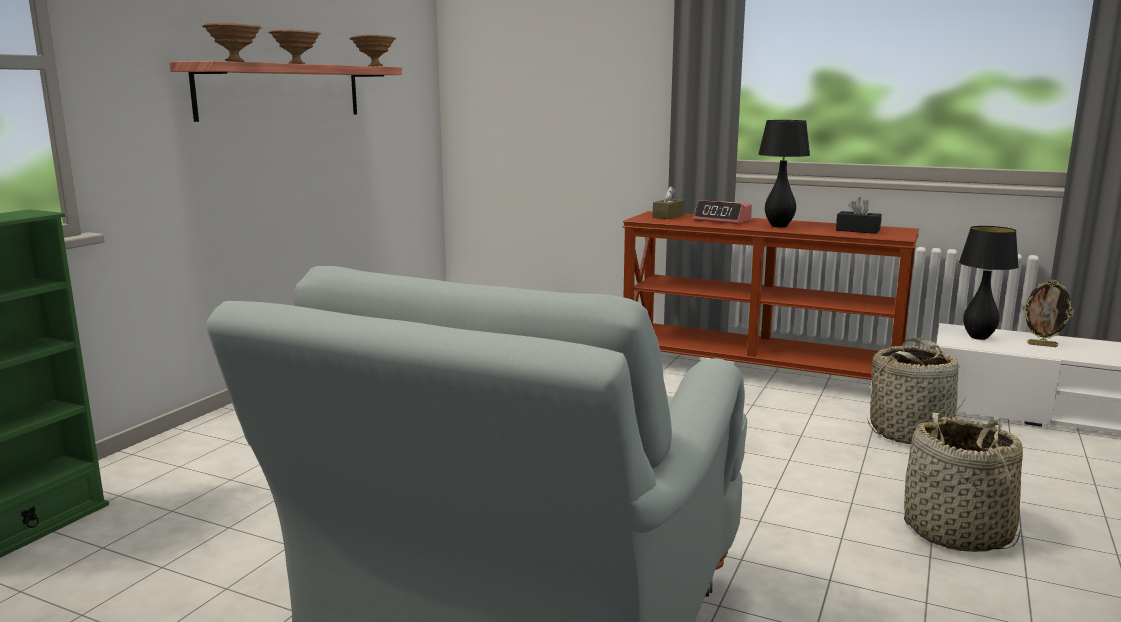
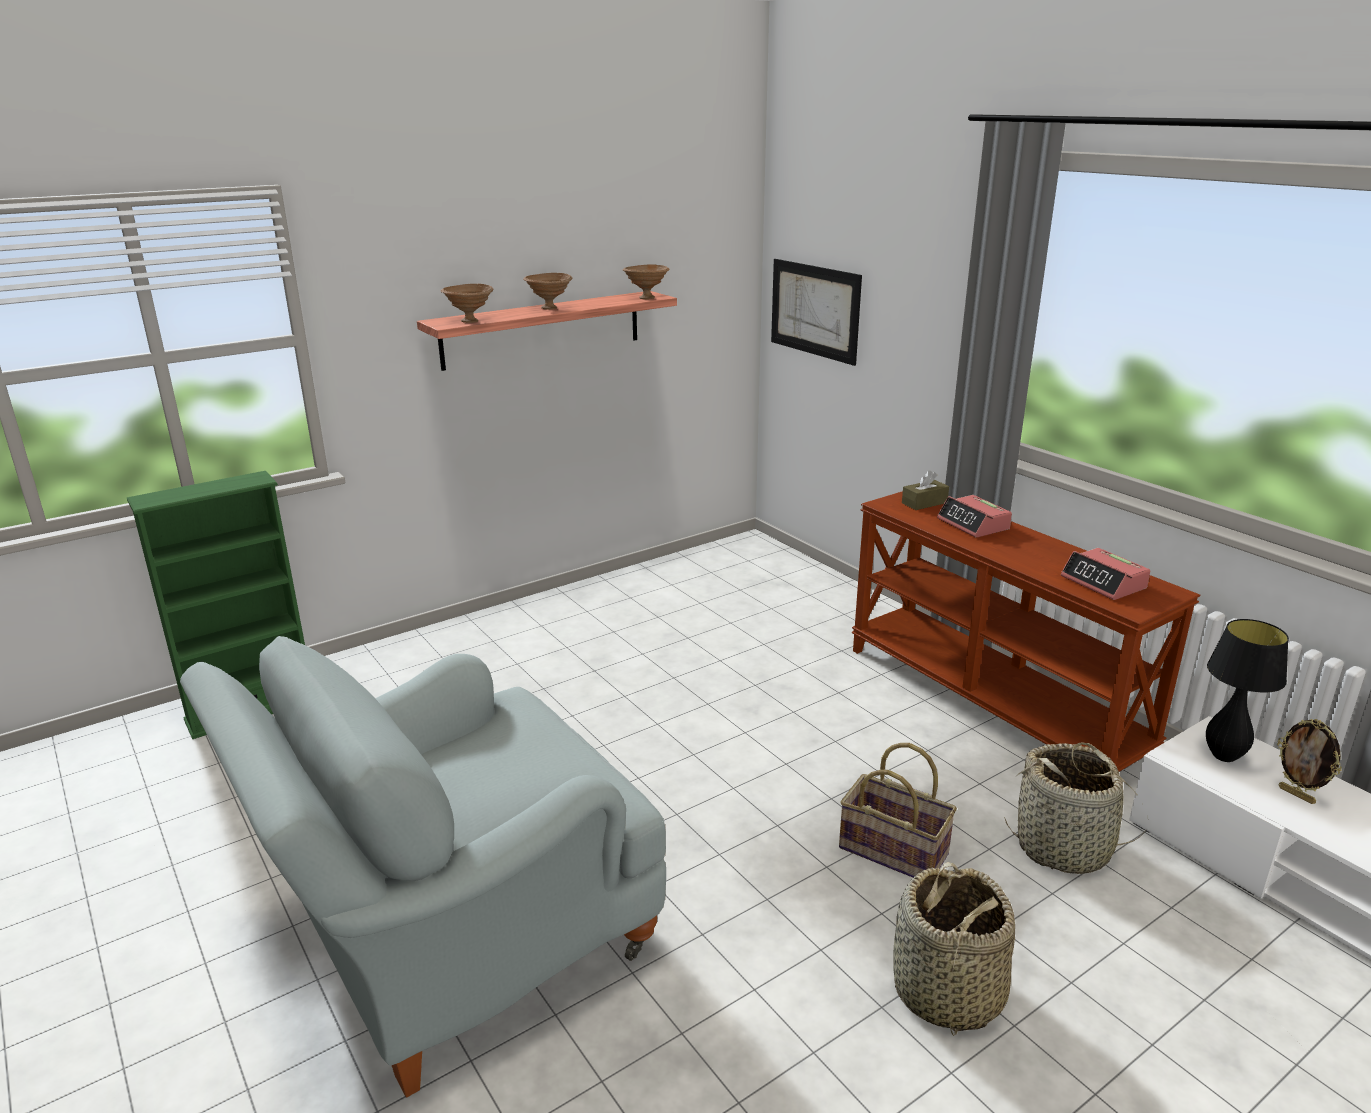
camera: 30 degrees right, 10 degrees up
(503, 90) = (814, 310): none -> picture
(779, 226) = (1019, 552): black table lamp -> none
(809, 464) = (894, 850): none -> basket
(857, 230) = (1104, 583): black tissue box -> alarm clock

